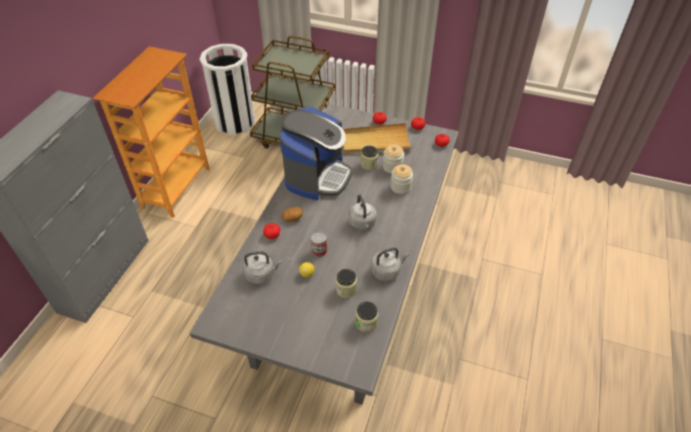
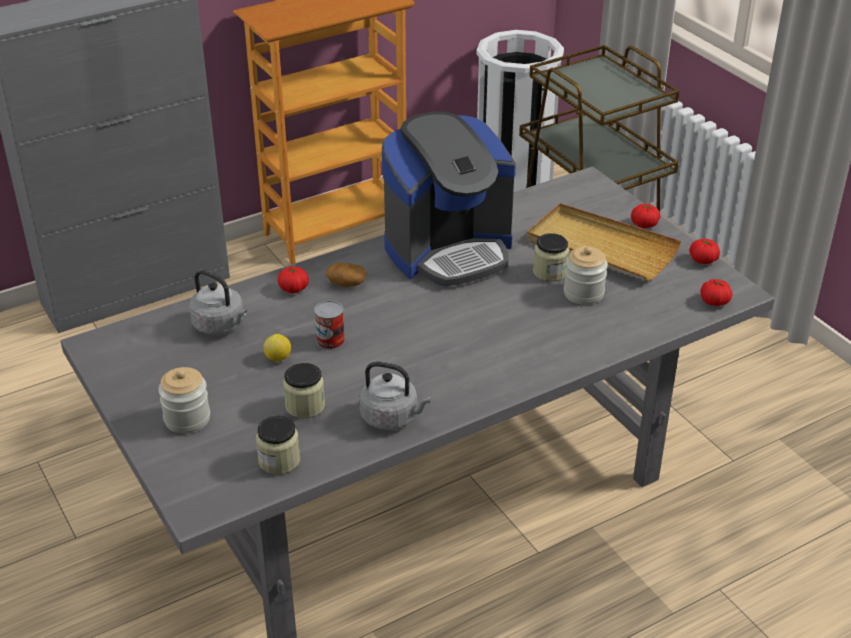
camera: 40 degrees right, 10 degrees down
(362, 223) = (437, 341): grey kettle -> none
(400, 187) = (561, 325): jar -> jar (187, 419)

